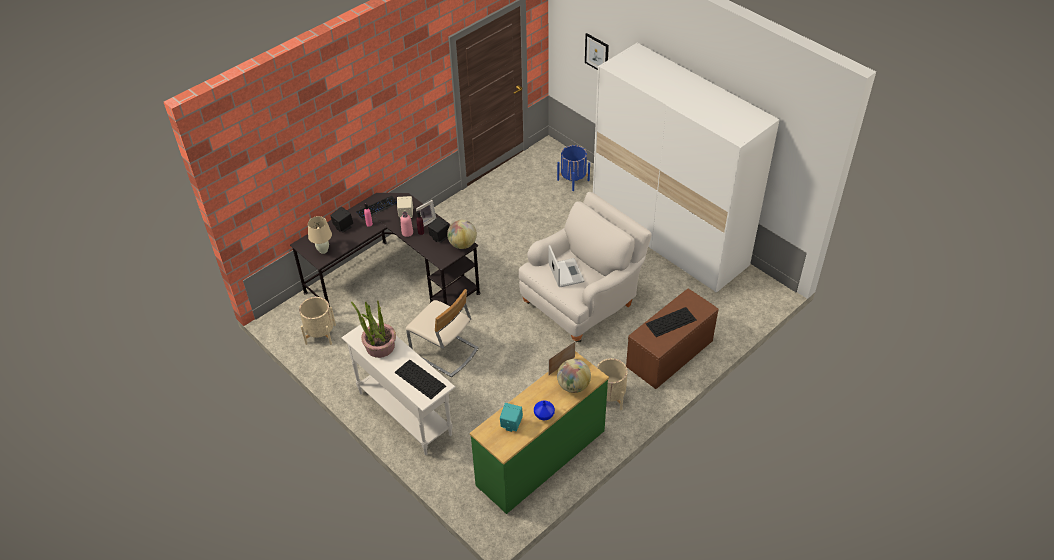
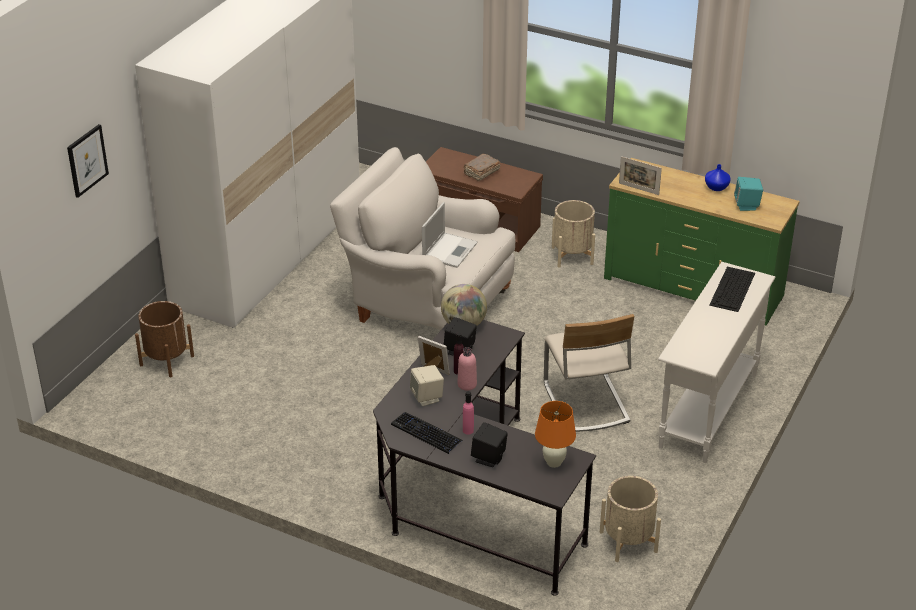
camera: 110 degrees left, 10 degrees down
(323, 250) = (554, 462): beige table lamp -> orange table lamp
(380, 346) = (706, 336): potted plant -> none
(444, 352) = (585, 403): beige chair -> beige chair turned 150 degrees clockwise
(565, 272) = (450, 250): laptop -> laptop turned 150 degrees clockwise
(573, 180) = (167, 360): blue planter -> brown planter
(573, 386) = (661, 176): globe -> none
(671, 321) = (481, 173): keyboard -> brown book

